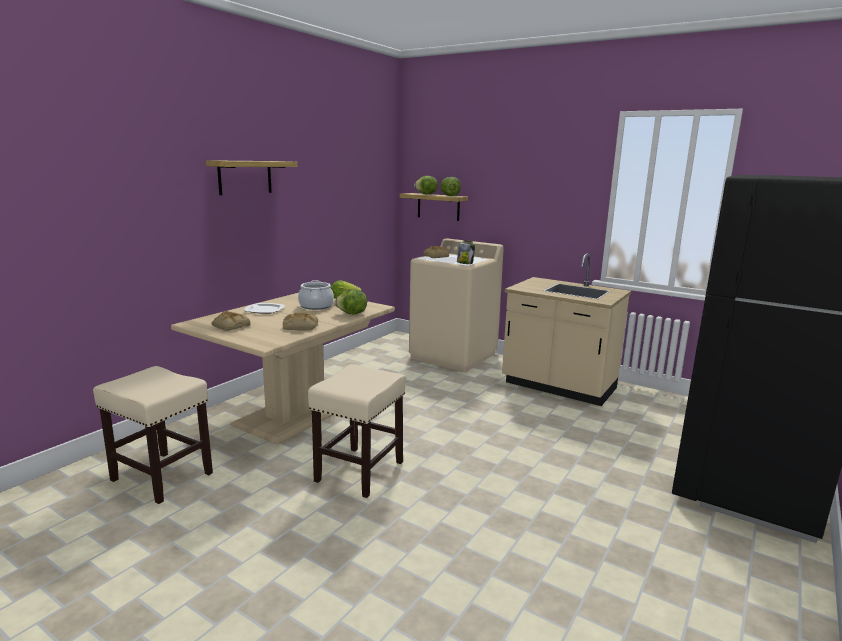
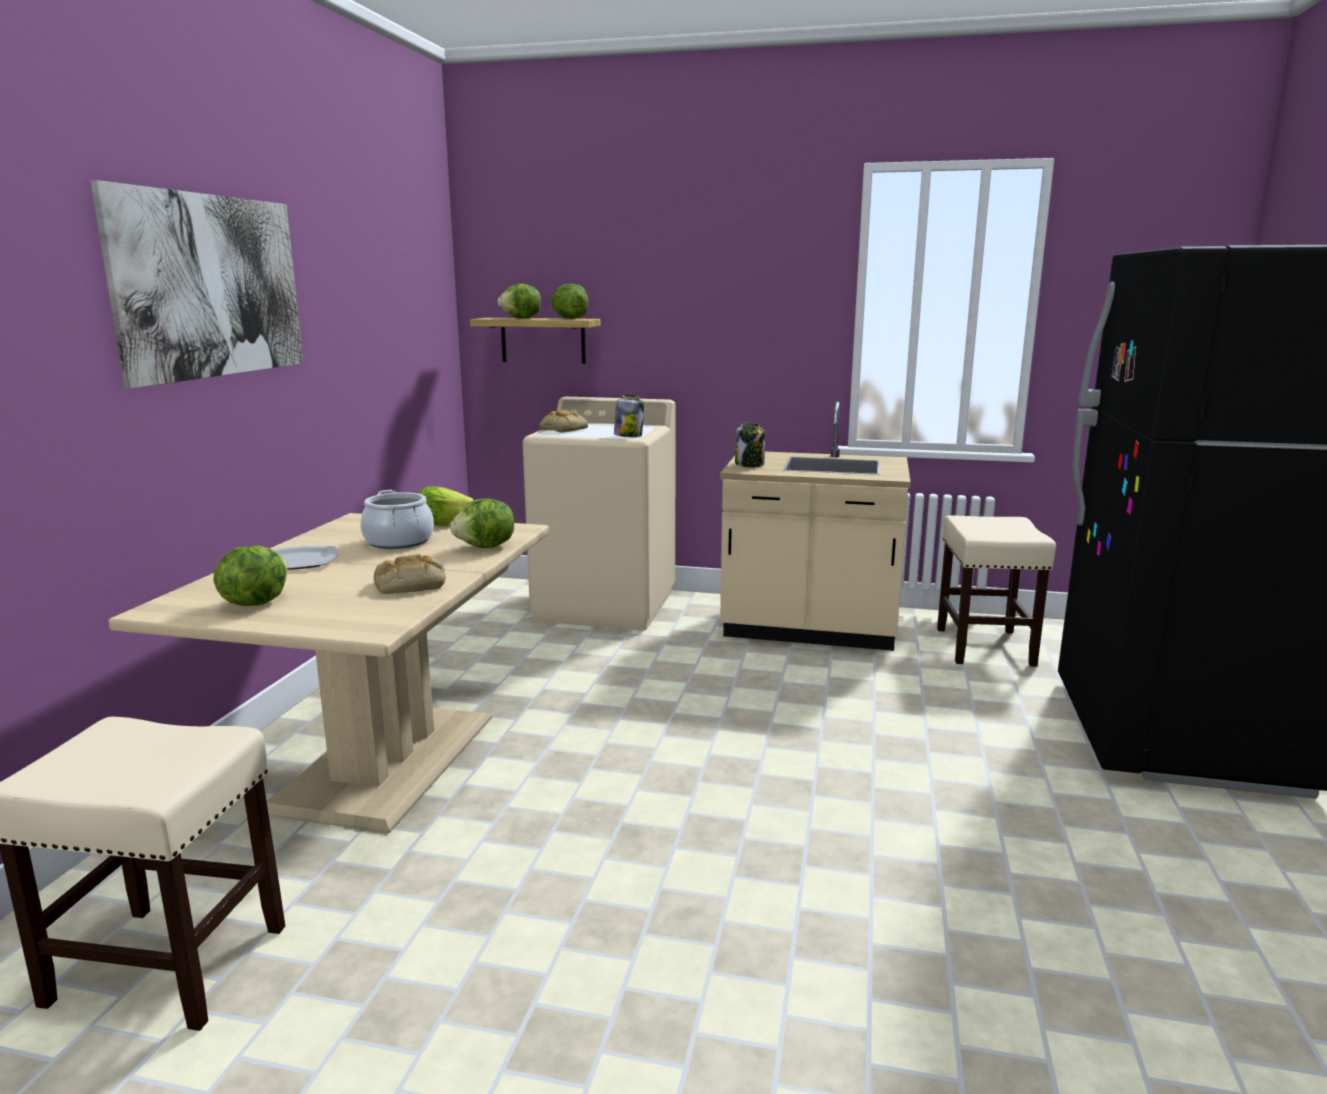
camera: 20 degrees left, 0 degrees up
(230, 326) = (255, 602): bread -> lettuce
(245, 177) = (211, 286): shelf -> picture
(359, 472) = (589, 850): beige stool -> beige stool (985, 647)
(527, 285) = (749, 465): none -> jar

